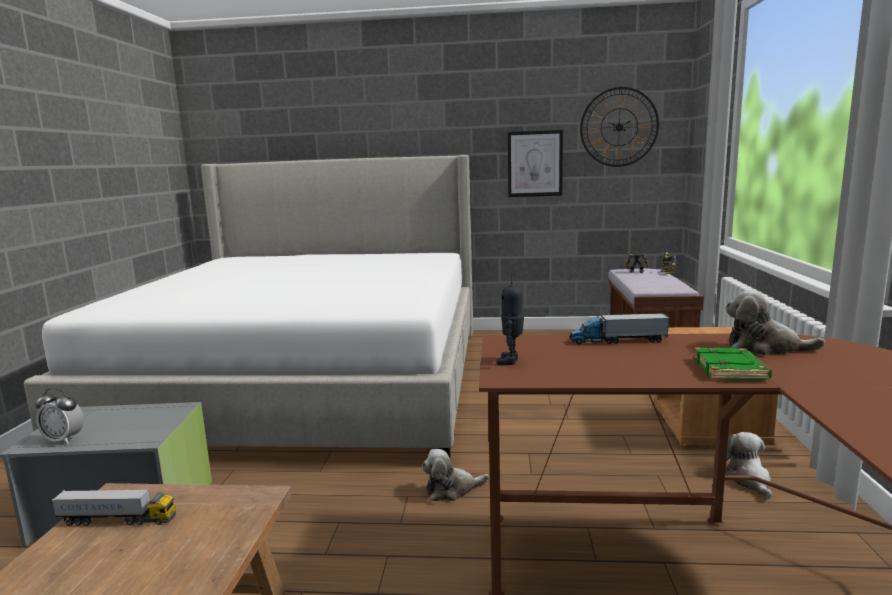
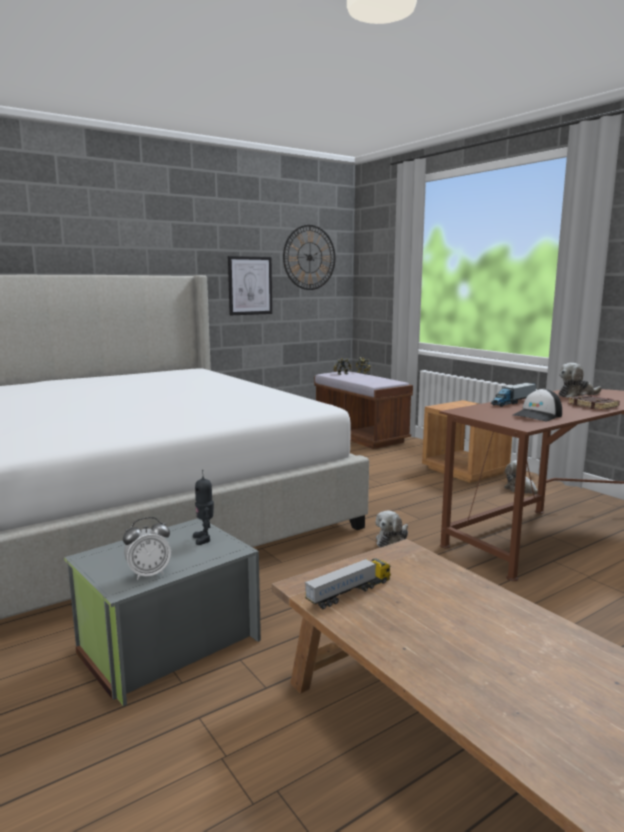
camera: 40 degrees left, 0 degrees up
(511, 361) = (500, 419): toy robot -> toy robot (204, 539)
(579, 367) = (537, 415): none -> cap
(731, 370) = (593, 406): green book -> brown book

